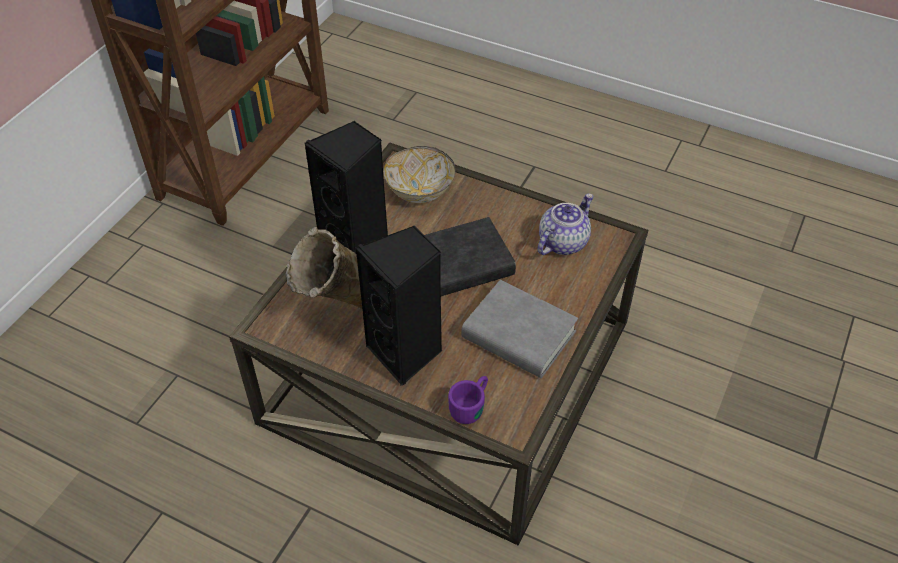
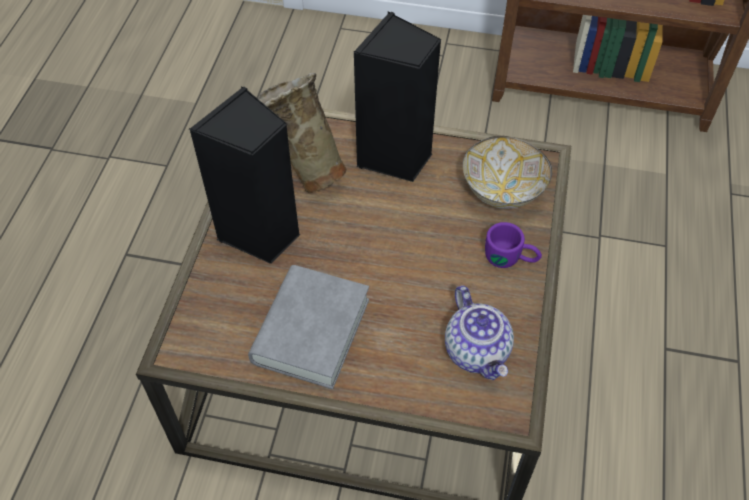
camera: 75 degrees right, 5 degrees up
(462, 264) = (402, 256): black book -> none
(471, 405) = (204, 305): purple mug -> purple mug (511, 258)
(562, 242) = (477, 351): teapot -> teapot turned 45 degrees clockwise

